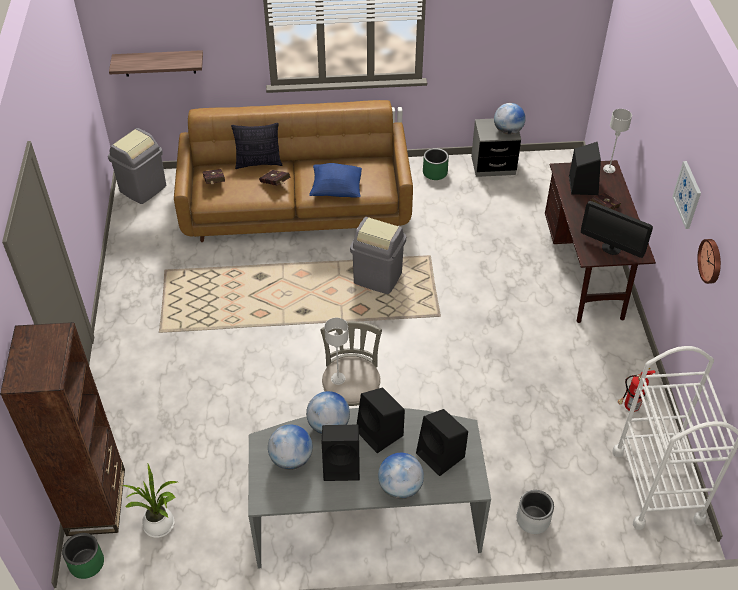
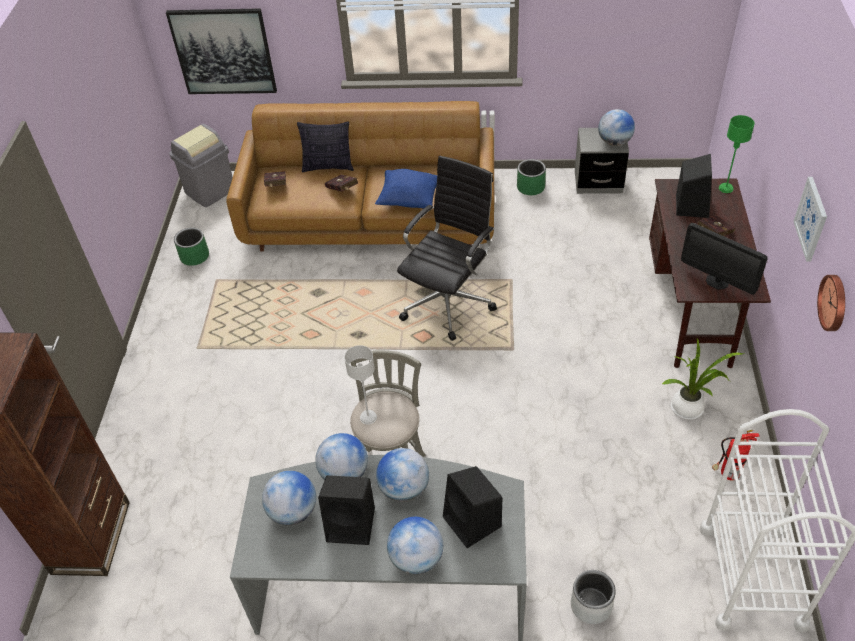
camera: 10 degrees right, 0 degrees up
(87, 563) = (66, 609): green planter -> green planter (195, 256)
(159, 63) = (223, 51): shelf -> picture
(161, 526) = (156, 572): potted plant -> potted plant (689, 409)
(378, 277) = (449, 301): grey trash can -> black office chair
(380, 433) = (404, 489): black speaker -> globe
(609, 169) = (726, 188): grey table lamp -> green table lamp

